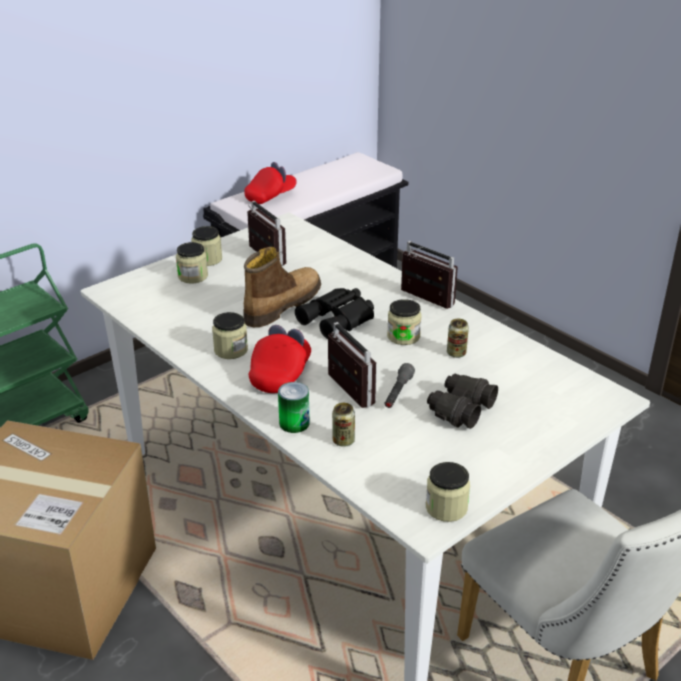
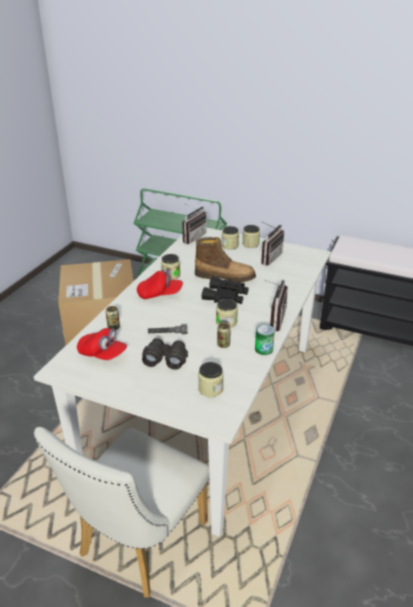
camera: 65 degrees right, 0 degrees up
(270, 196) = (371, 248): red cap -> red cap (102, 354)
(294, 423) = (120, 309): can -> can (263, 349)
(343, 392) = (156, 316): radio -> radio (192, 237)
(446, 507) = (73, 373): jar -> jar (210, 389)

